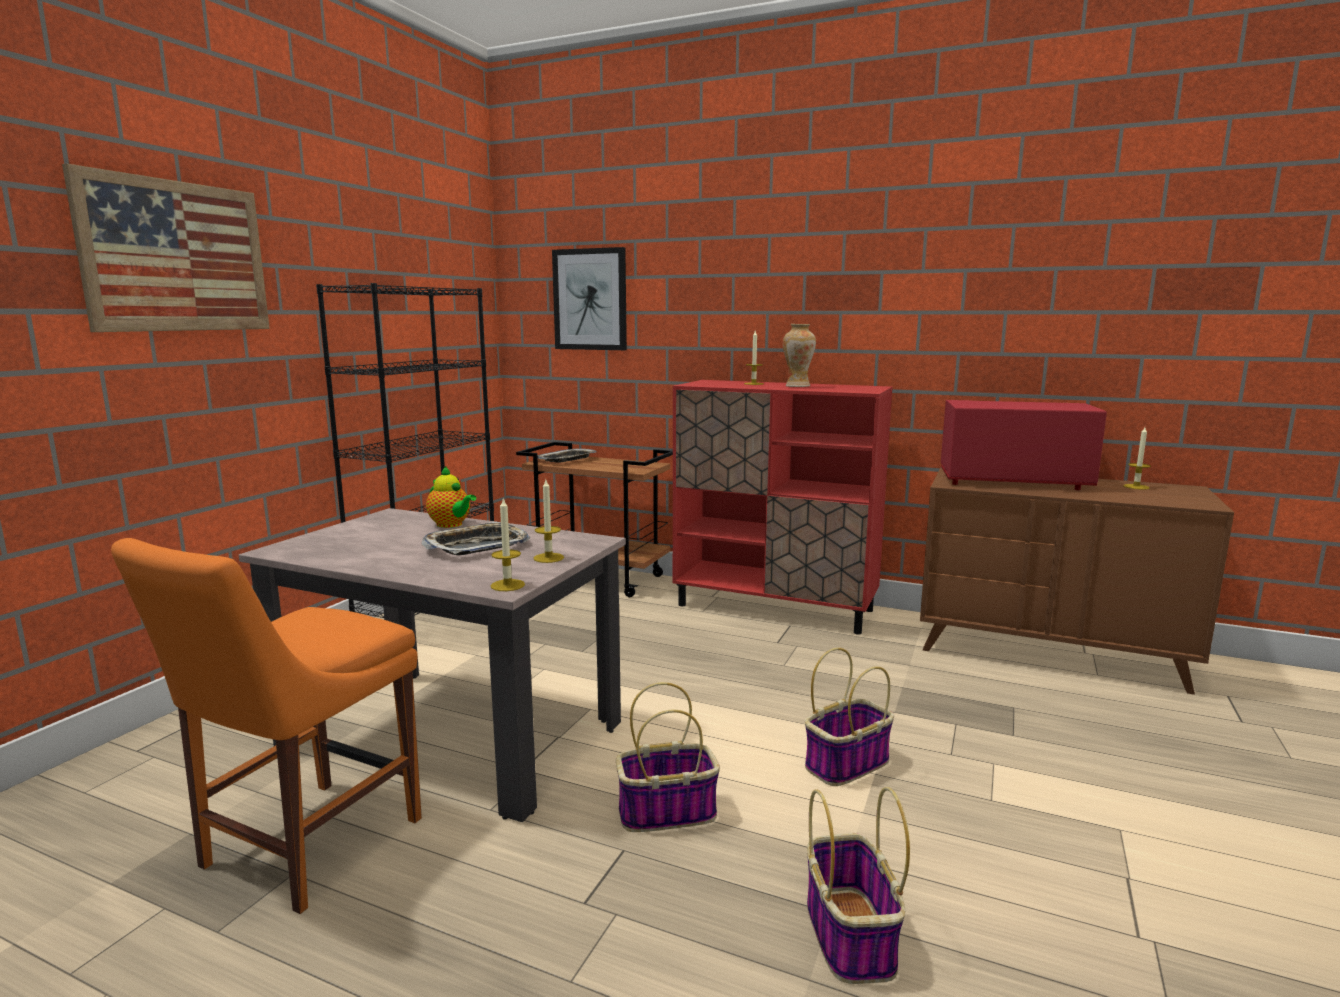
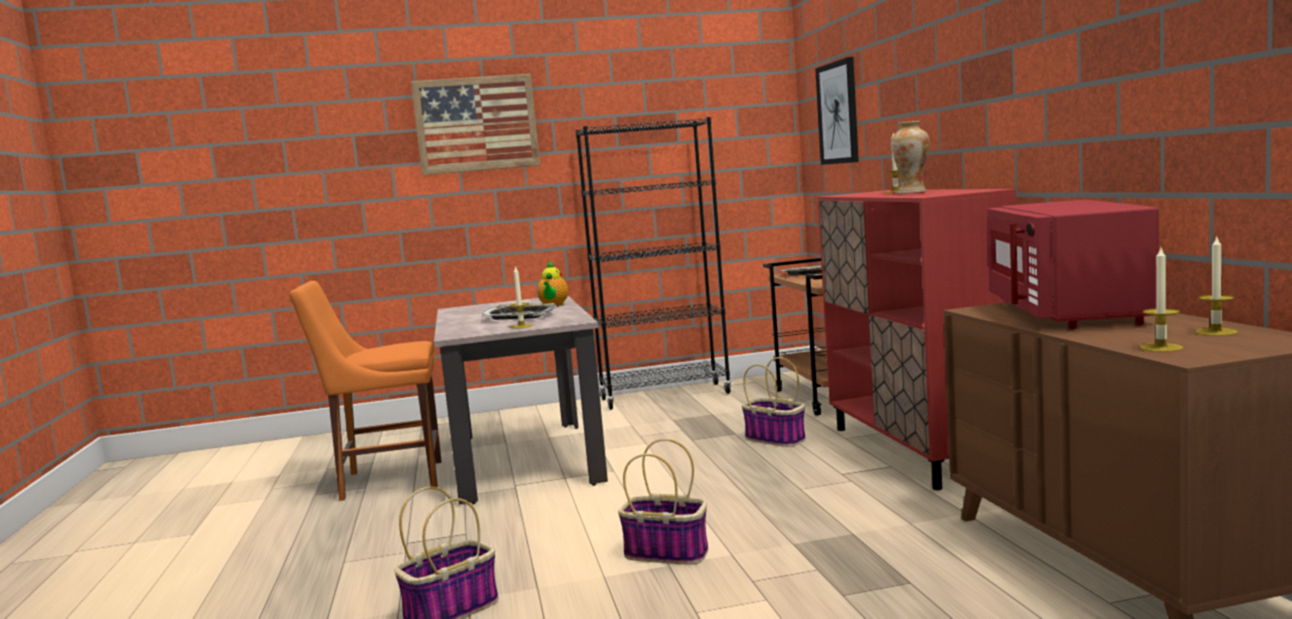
camera: 55 degrees right, 5 degrees down
(507, 585) = (458, 335): candle -> candle (1161, 348)
(668, 812) = (520, 529): basket -> basket (776, 439)
(1012, 481) = (1068, 313): red microwave -> red microwave turned 150 degrees counterclockwise

